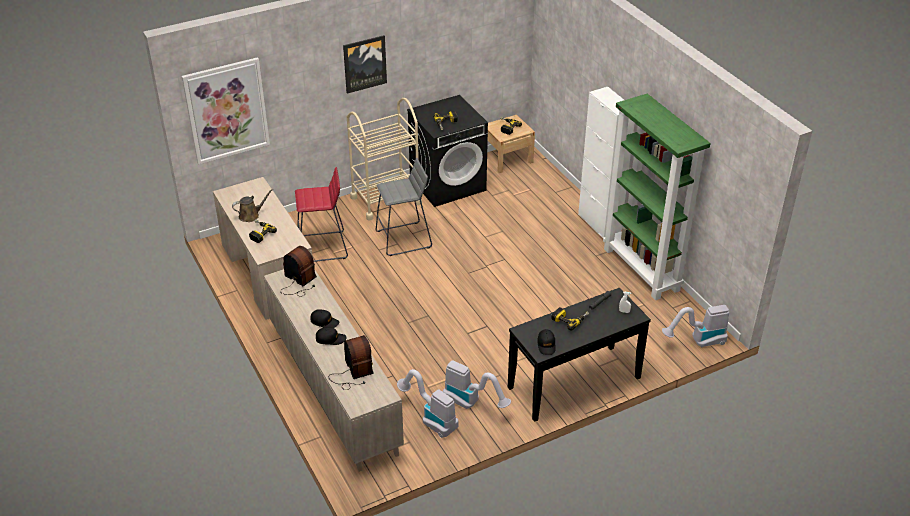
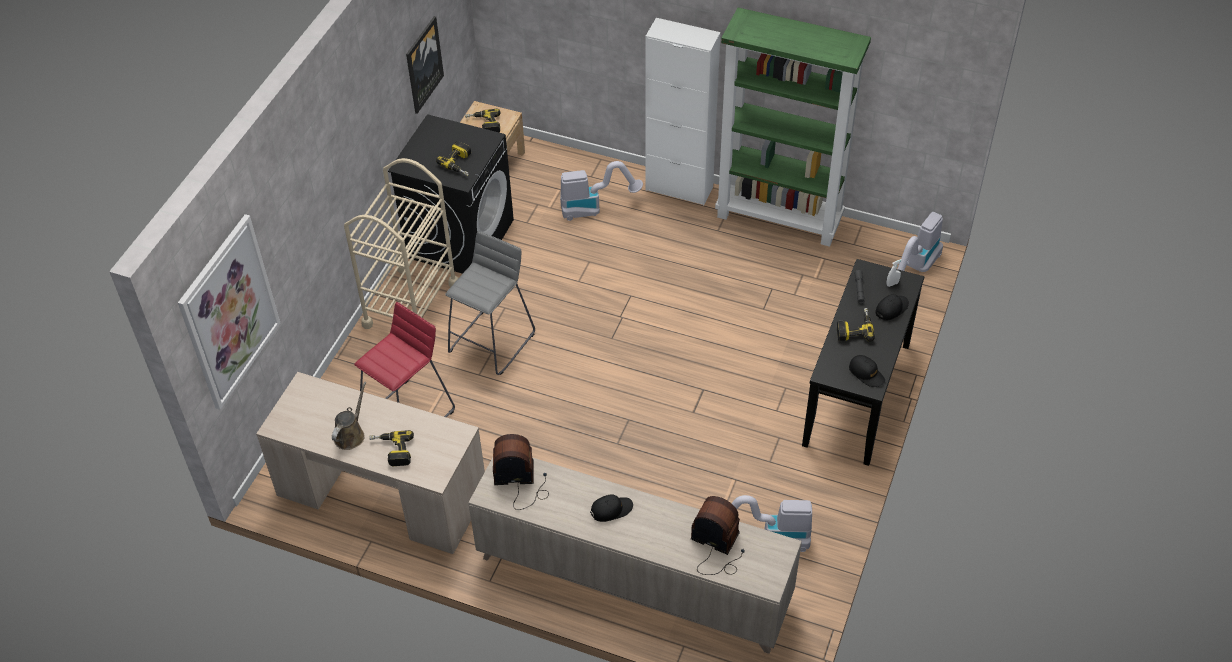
camera: 40 degrees left, 10 degrees up
(330, 339) = (644, 525): black cap -> black cap (891, 309)
(364, 63) = (341, 141): picture -> picture (423, 64)
(472, 403) = (789, 490): vacuum cleaner -> vacuum cleaner (594, 208)

